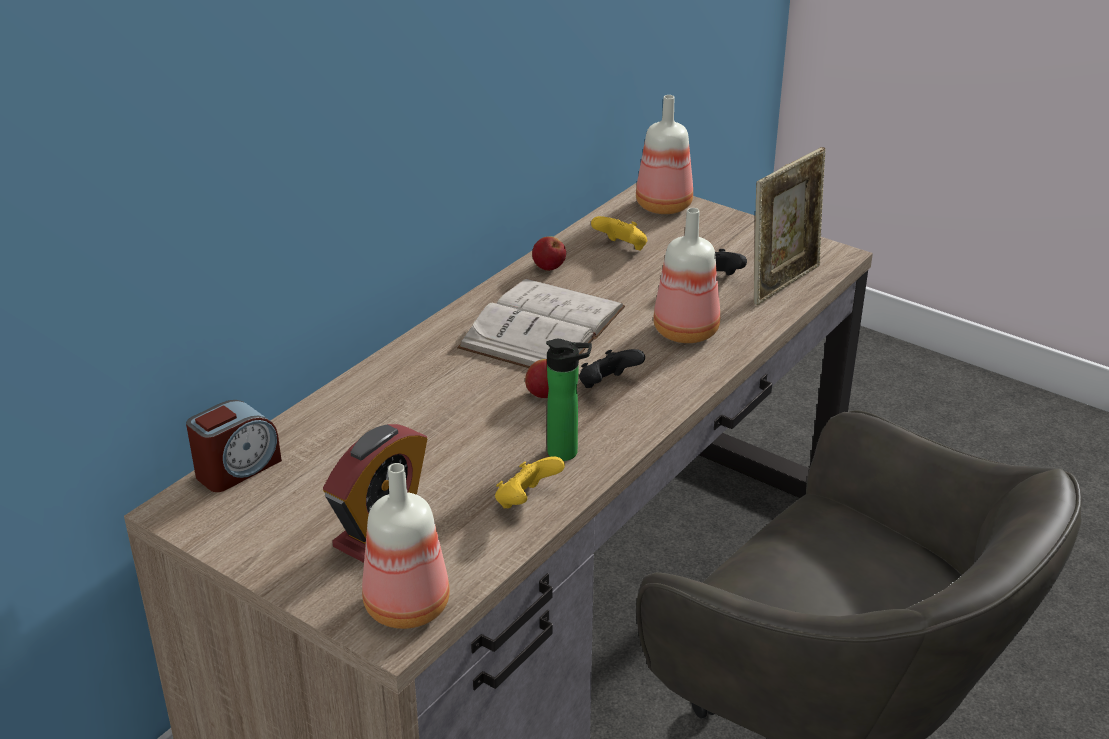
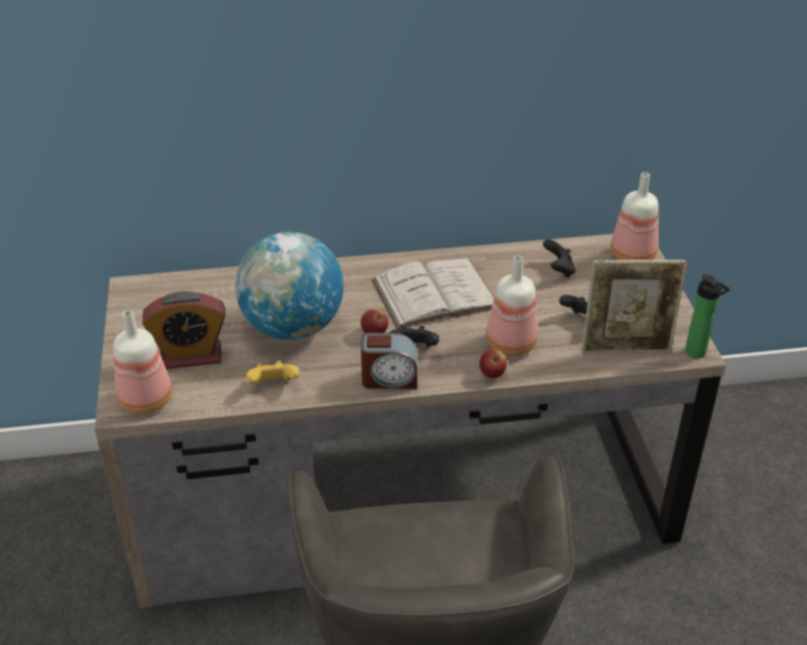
camera: 45 degrees right, 5 degrees up
(237, 468) = (181, 283): alarm clock -> alarm clock (389, 378)
(450, 437) = (292, 327): none -> globe
(549, 268) = (496, 259): apple -> apple (492, 374)
(567, 453) = (333, 373): bottle -> bottle (698, 353)
(621, 248) = (559, 270): yellow game controller -> black game controller

